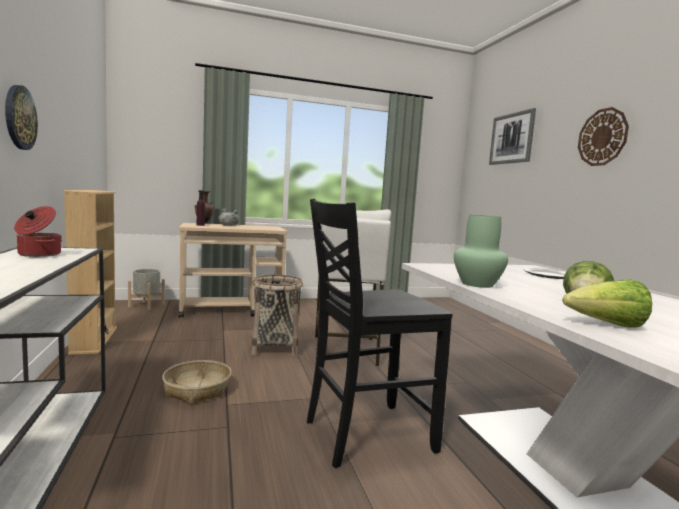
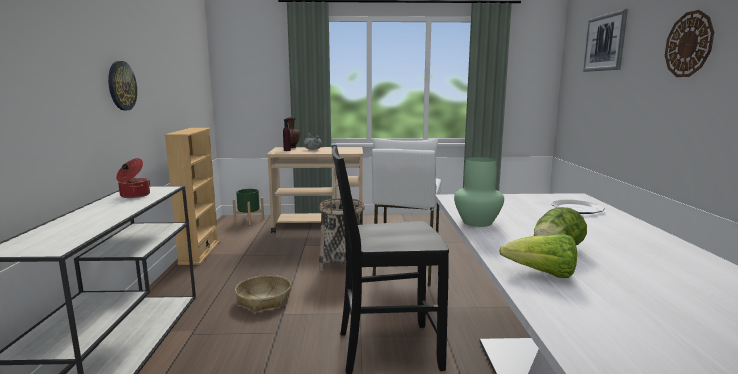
camera: 15 degrees right, 5 degrees up
(146, 305) = (249, 220): grey planter -> green planter

